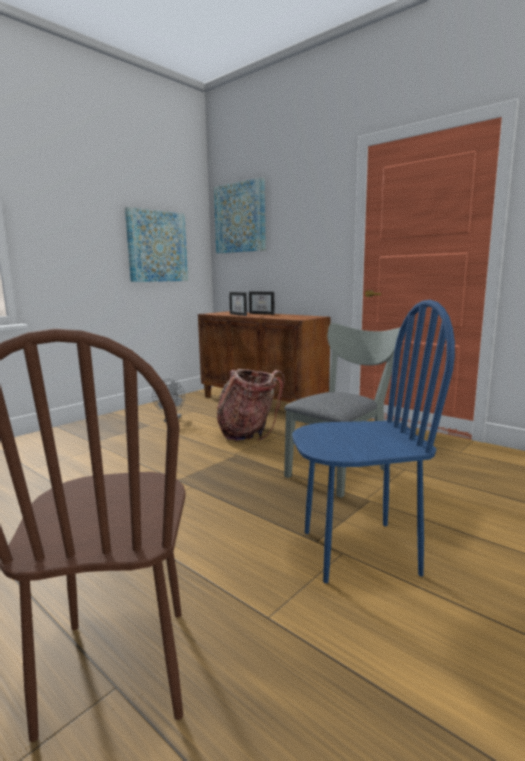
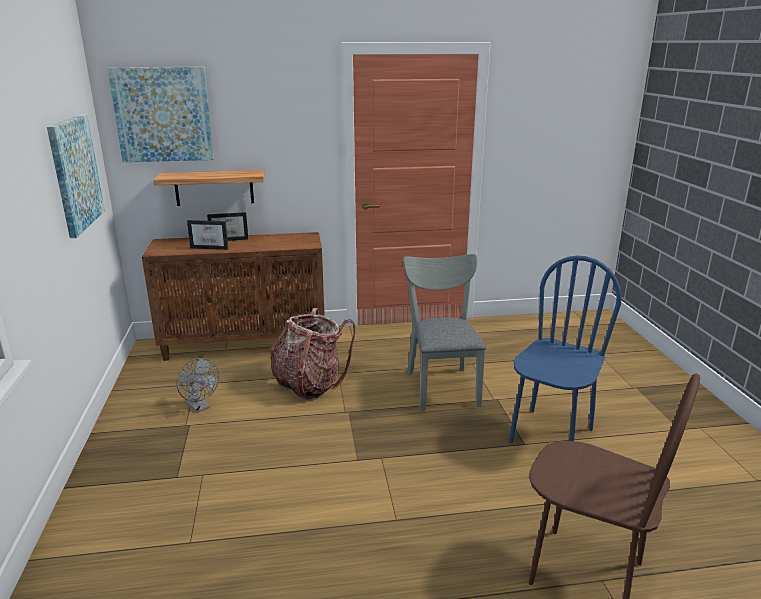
camera: 50 degrees left, 10 degrees up
(264, 273) = (214, 188): none -> shelf

